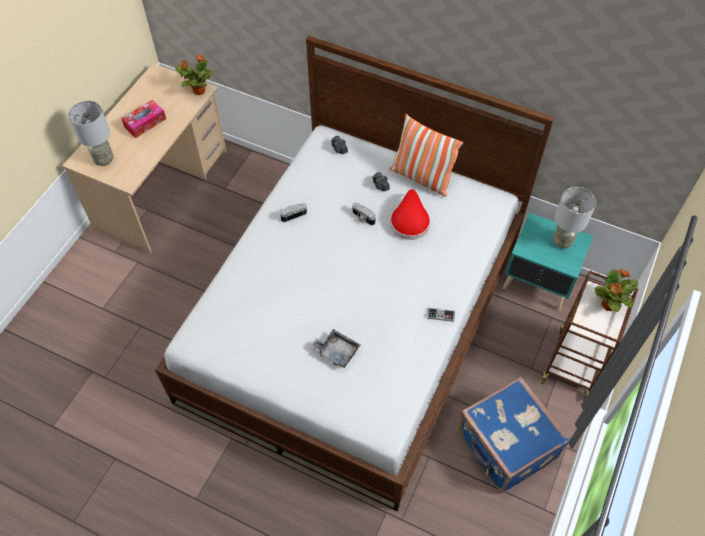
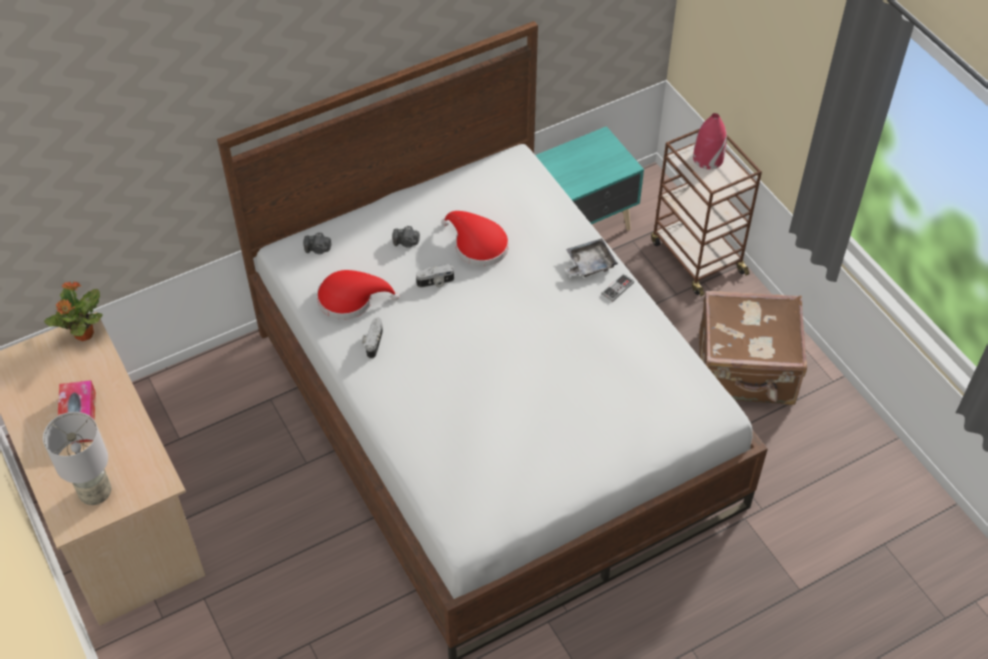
camera: 55 degrees left, 5 degrees down
(316, 185) = (351, 299): none -> red hat
(336, 351) = (590, 401): grey tray -> grey tray (589, 264)
(421, 177) = (429, 202): pillow -> none
(505, 447) = (746, 371): blue suitcase -> brown suitcase
(562, 242) = (592, 153): grey table lamp -> none
(608, 305) = (707, 158): potted plant -> red vase

